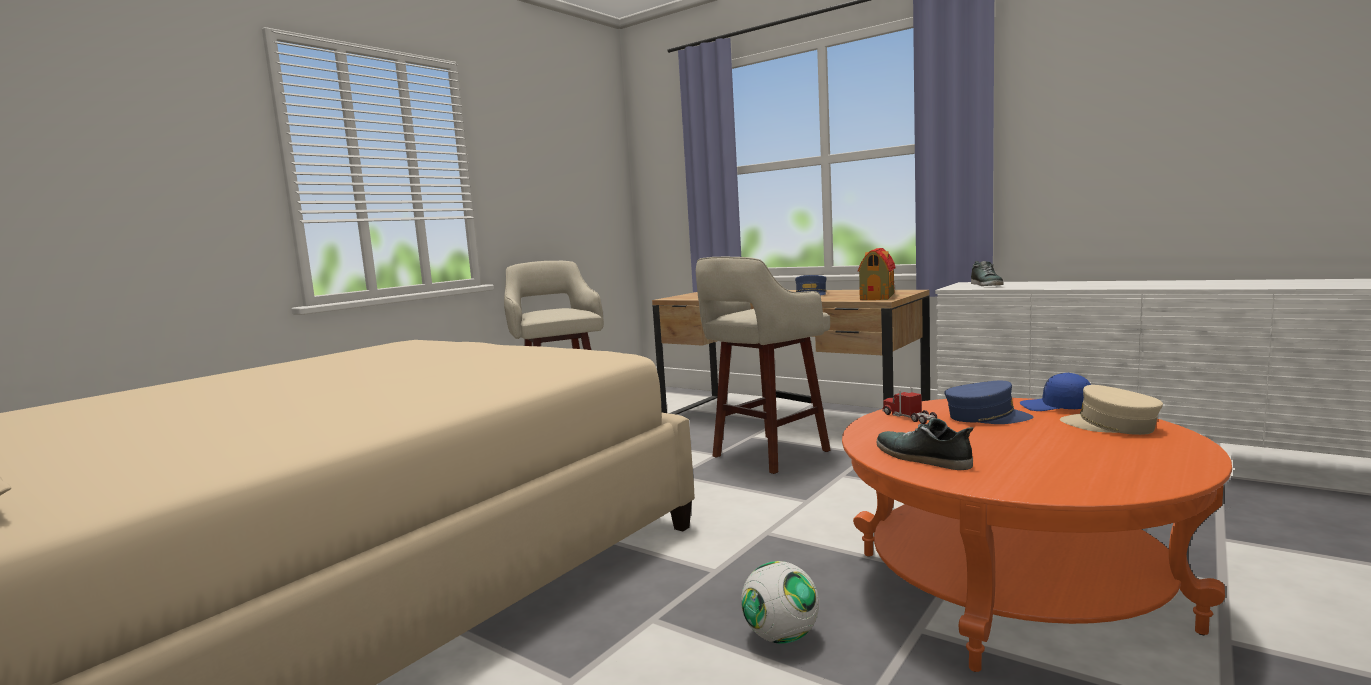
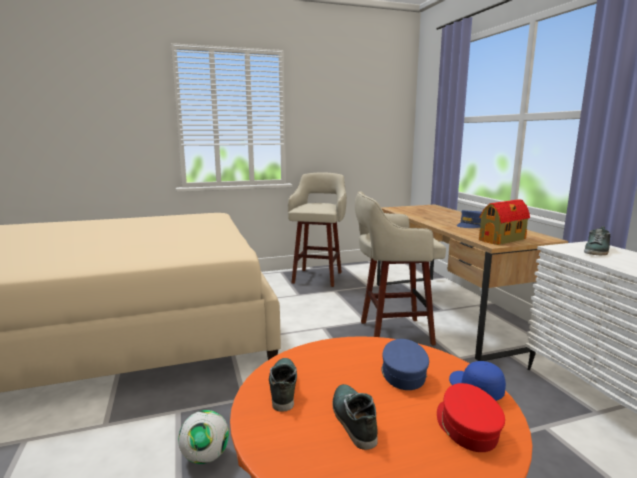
camera: 35 degrees right, 5 degrees up
(909, 417) = (358, 351): toy truck -> none
(986, 417) = (403, 374): blue cap -> blue cap turned 135 degrees counterclockwise
(1033, 451) = (353, 419): none -> shoe
(1110, 426) = (466, 427): beige cap -> red cap

